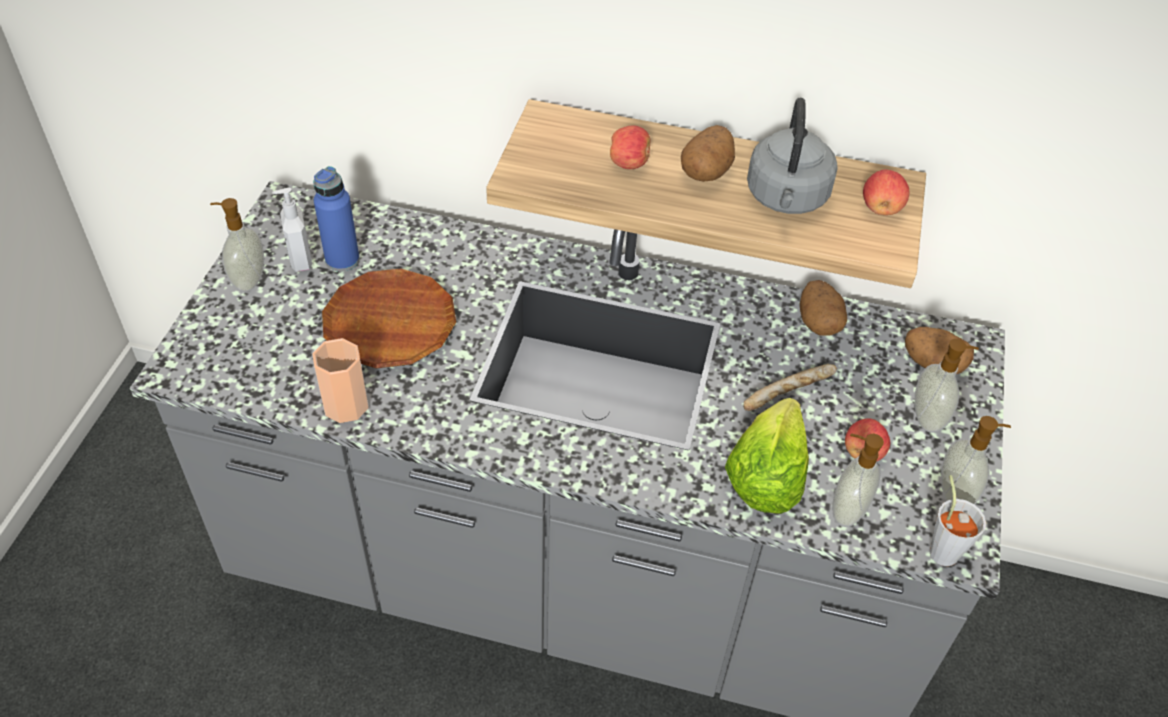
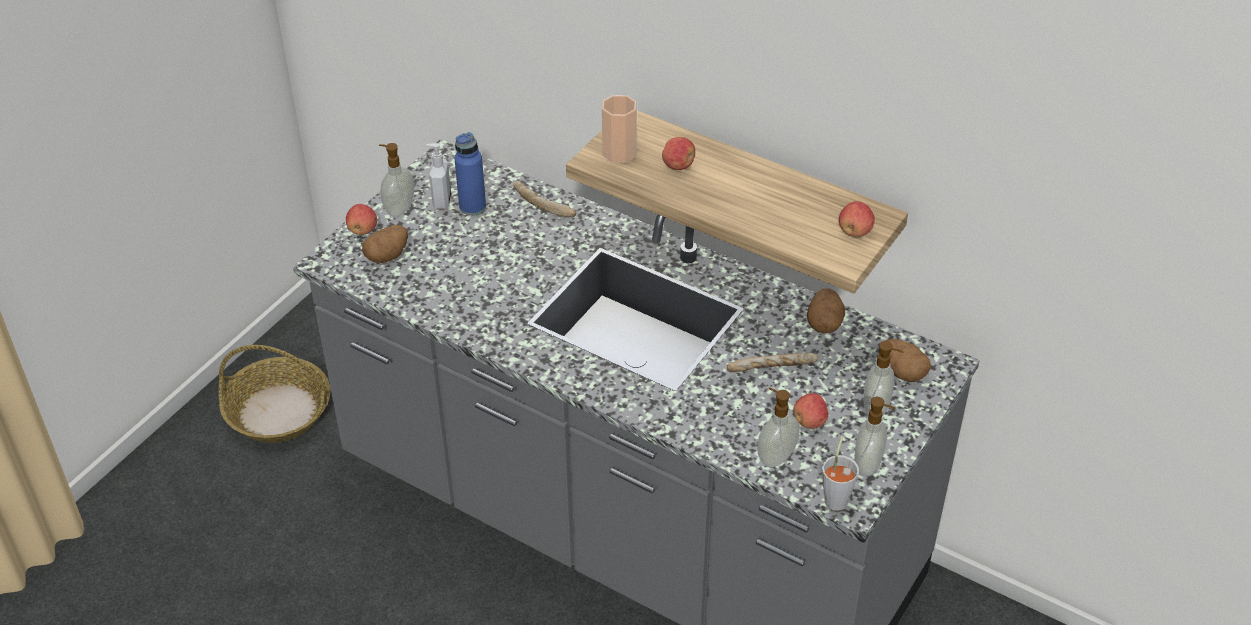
camera: 20 degrees right, 5 degrees down
(126, 536) = (279, 411): none -> basket
(210, 318) = (363, 230): none -> apple
(346, 405) = (437, 308): cup -> cup (619, 152)
(390, 325) = (490, 260): brown plate -> none
(431, 241) = (544, 206): none -> bread
(706, 171) = (734, 181): potato -> potato (387, 255)
(765, 475) = (725, 420): lettuce -> none
(786, 198) = (785, 211): grey kettle -> none

